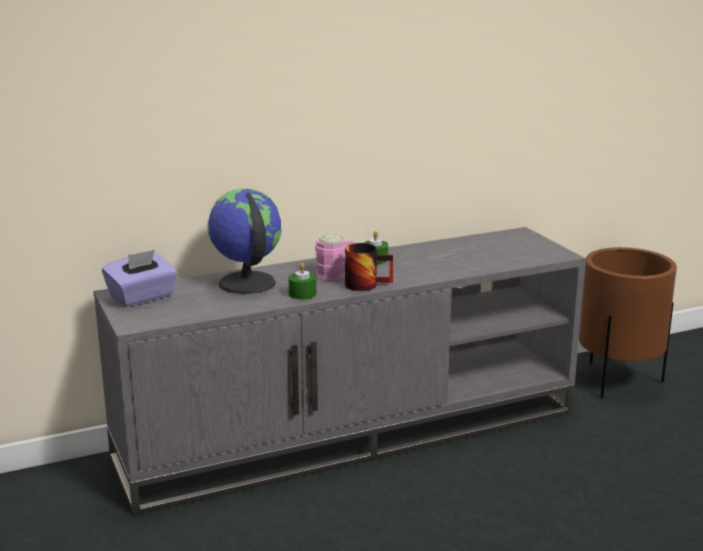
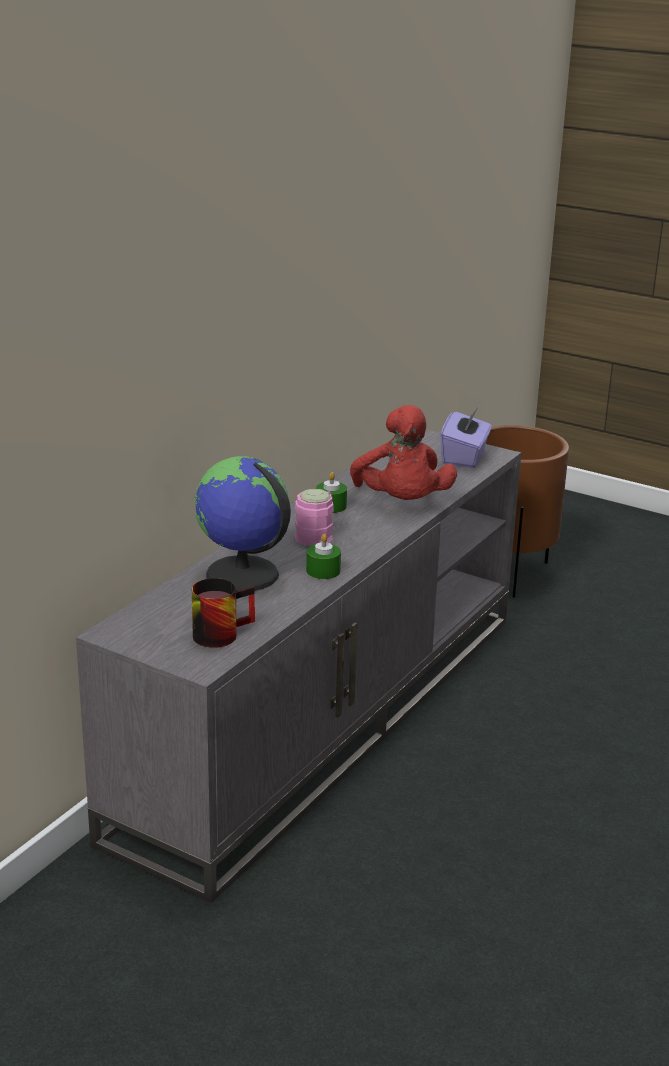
camera: 35 degrees left, 5 degrees up
(142, 297) = (153, 628): purple tissue box -> purple tissue box (464, 457)
(366, 284) = (368, 539): mug -> mug (220, 632)
(430, 269) = (402, 503): none -> red plush toy

